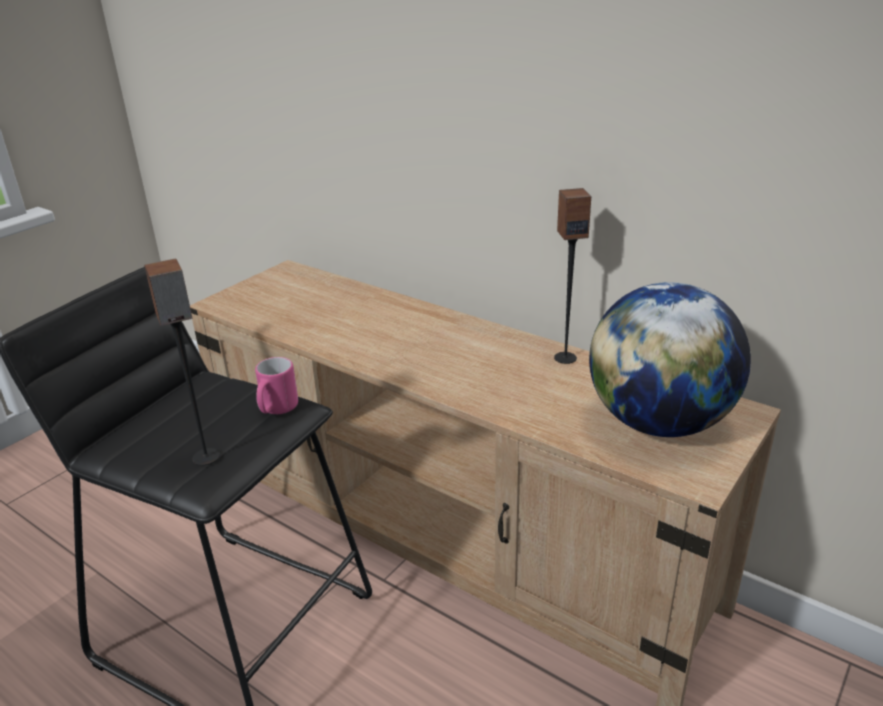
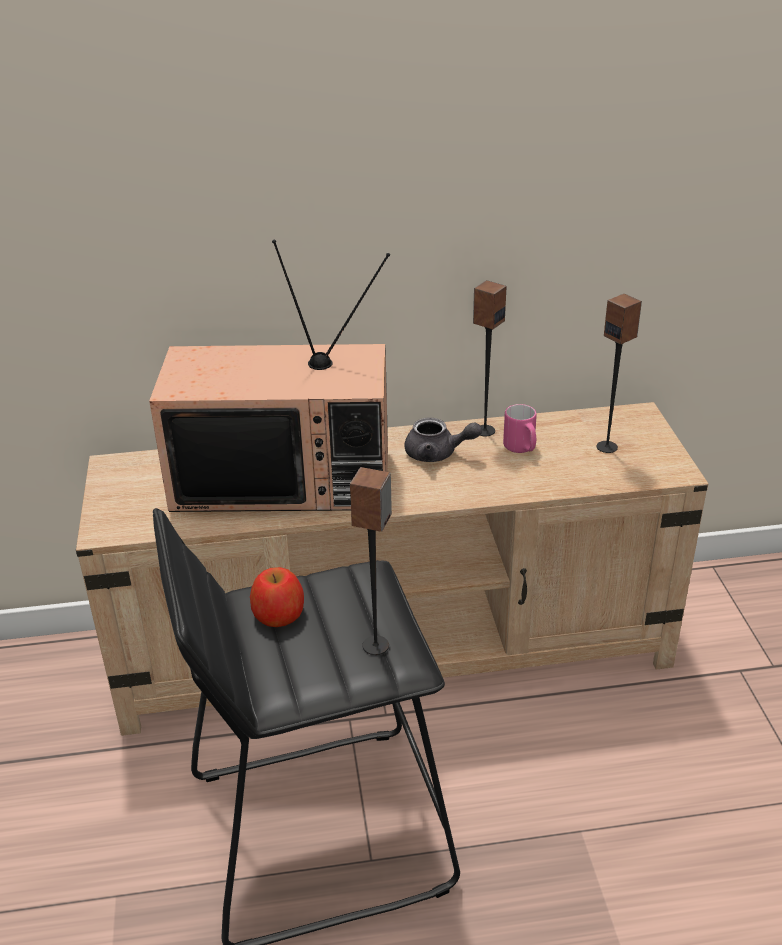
camera: 45 degrees left, 5 degrees up
(198, 399) = (279, 614): none -> apple
(276, 410) = (360, 582): pink mug -> pink mug (521, 449)
(366, 322) = (286, 478): none -> television
(497, 356) = (437, 454): none -> grey teapot
(659, 422) = (607, 447): globe -> speaker

